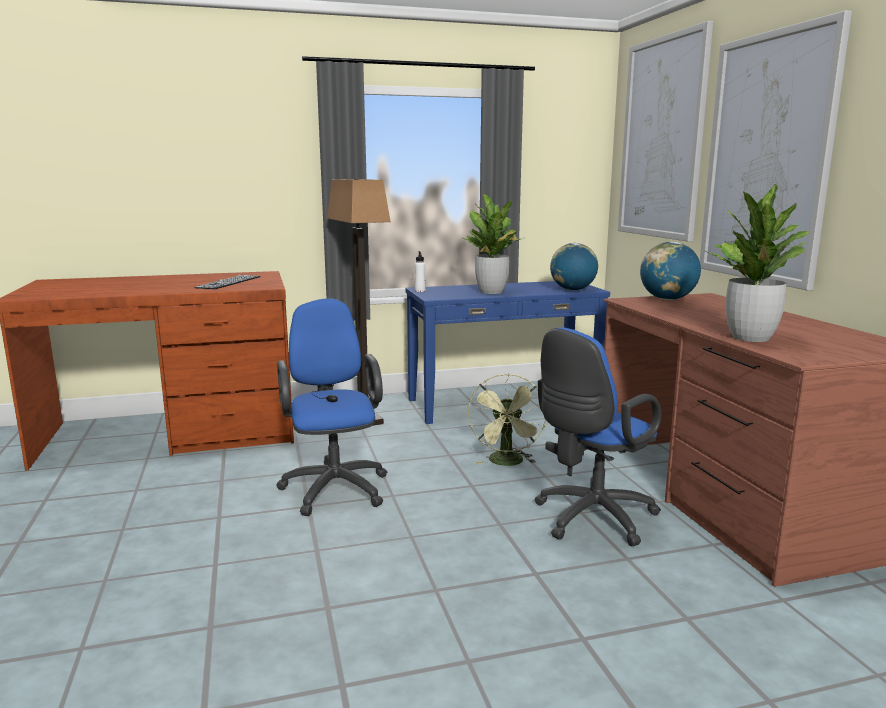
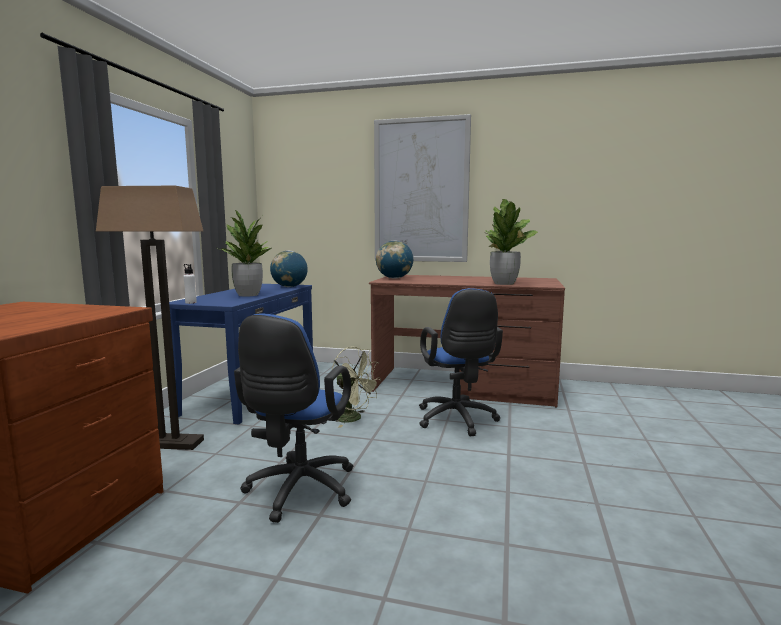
camera: 60 degrees left, 5 degrees down
(229, 282) = (34, 315): keyboard -> none
(334, 486) = (298, 492): blue office chair -> blue office chair turned 90 degrees counterclockwise
(662, 139) = (318, 177): picture -> none

